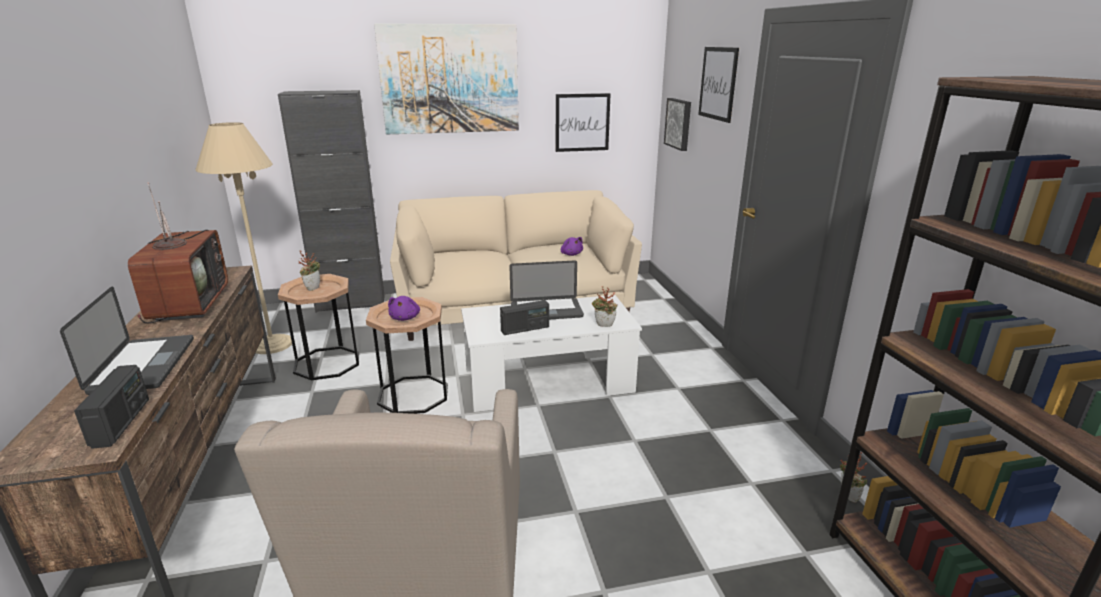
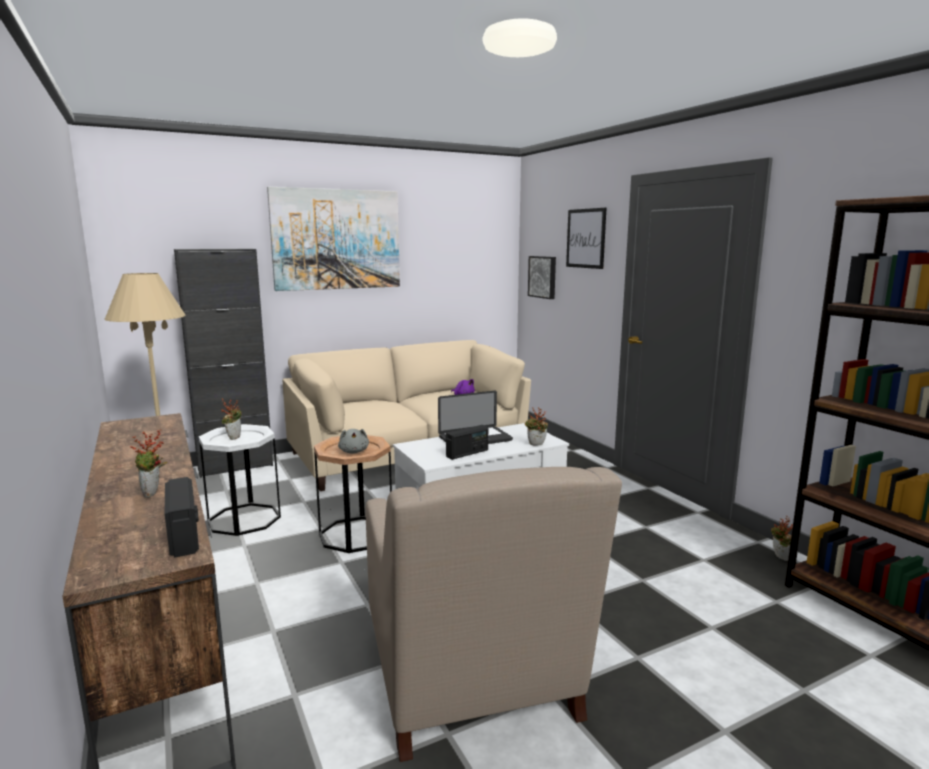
camera: 15 degrees left, 10 degrees down
(143, 365) = (153, 493): laptop -> potted plant
(188, 304) = (145, 446): television -> none
(327, 363) = (244, 519): brown side table -> white side table
(405, 318) = (354, 451): purple plush toy -> grey plush toy
(582, 122) = (454, 279): picture -> none

